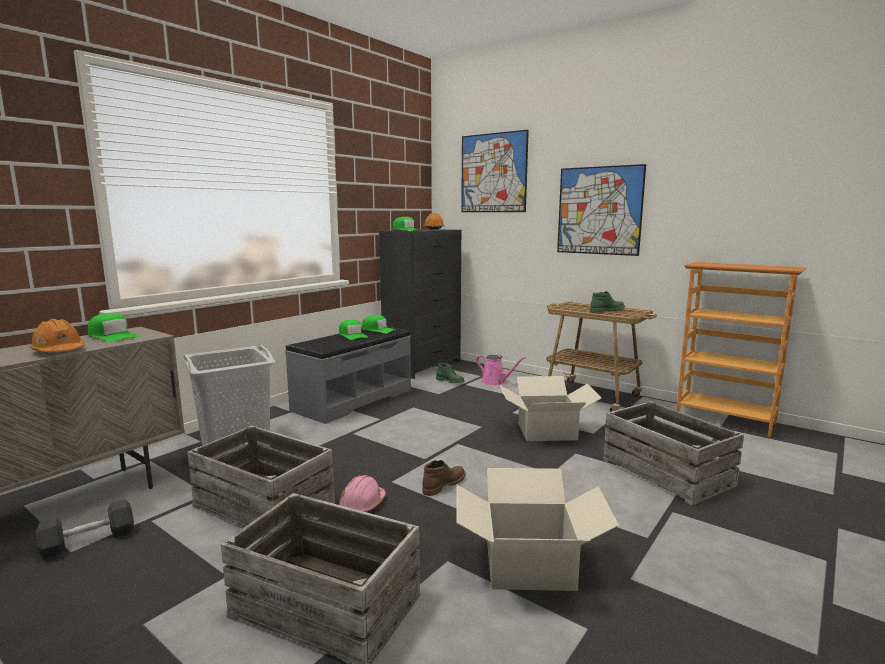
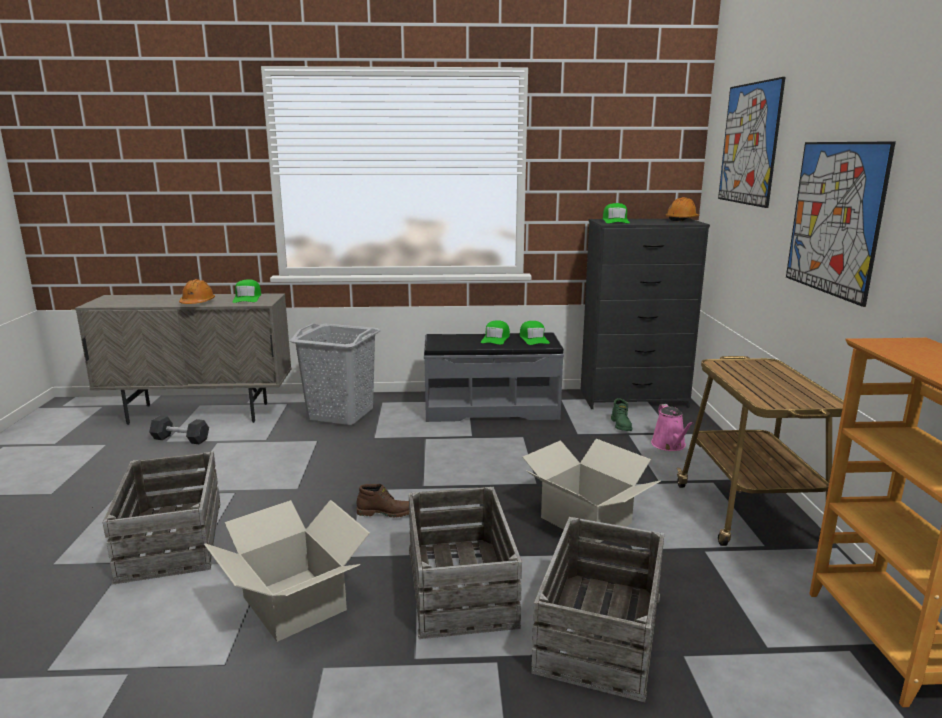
camera: 50 degrees right, 5 degrees up
(265, 505) = (272, 463): crate -> crate (461, 586)
(362, 505) = (312, 495): pink hard hat -> none
(606, 311) = (771, 386): green boot -> none

